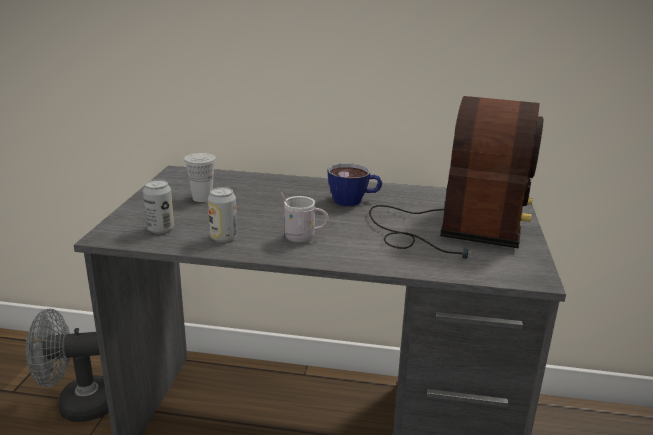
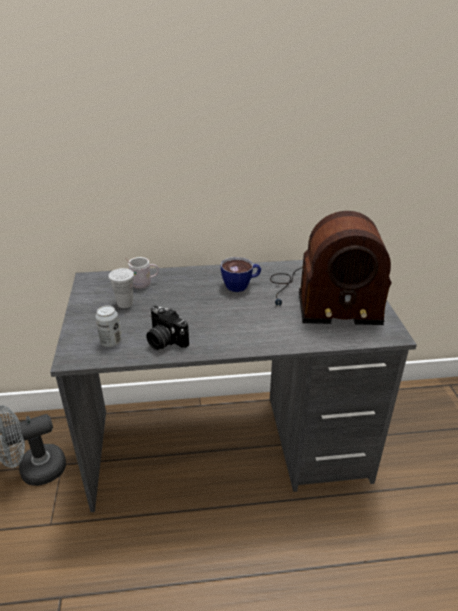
camera: 15 degrees left, 10 degrees up
(223, 237) = (164, 341): can -> camera
(304, 238) = (224, 329): white mug -> white mug (144, 284)
(454, 227) = (322, 299): radio -> radio turned 90 degrees clockwise

